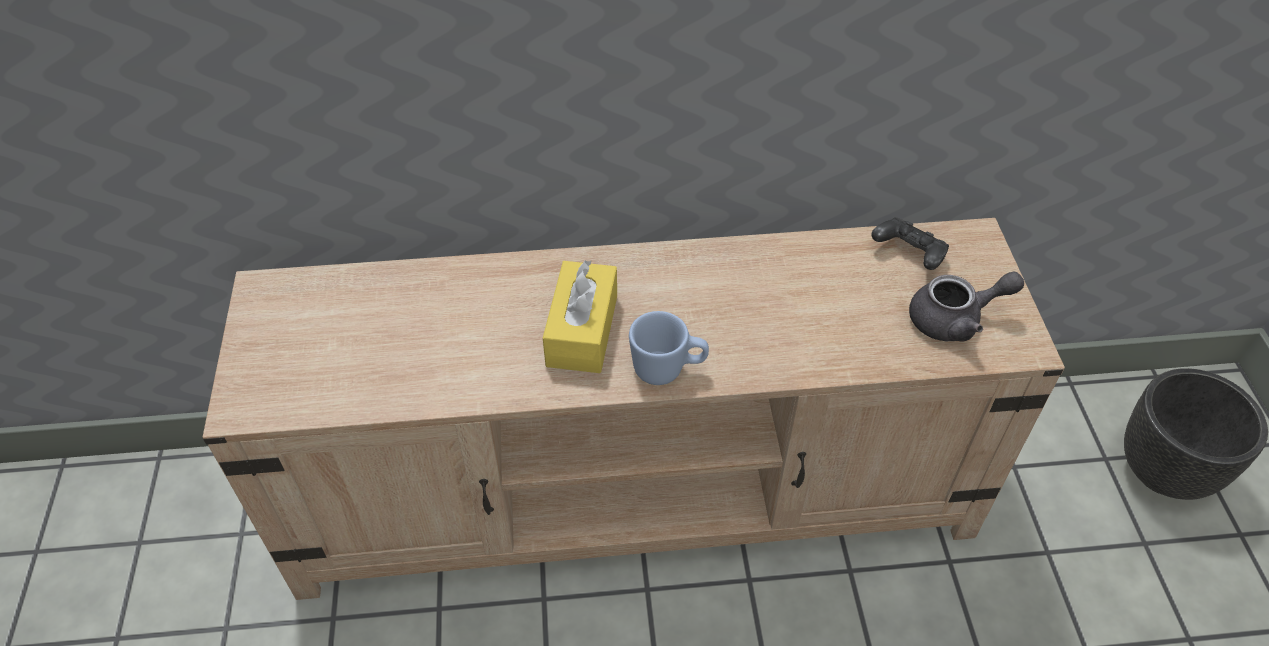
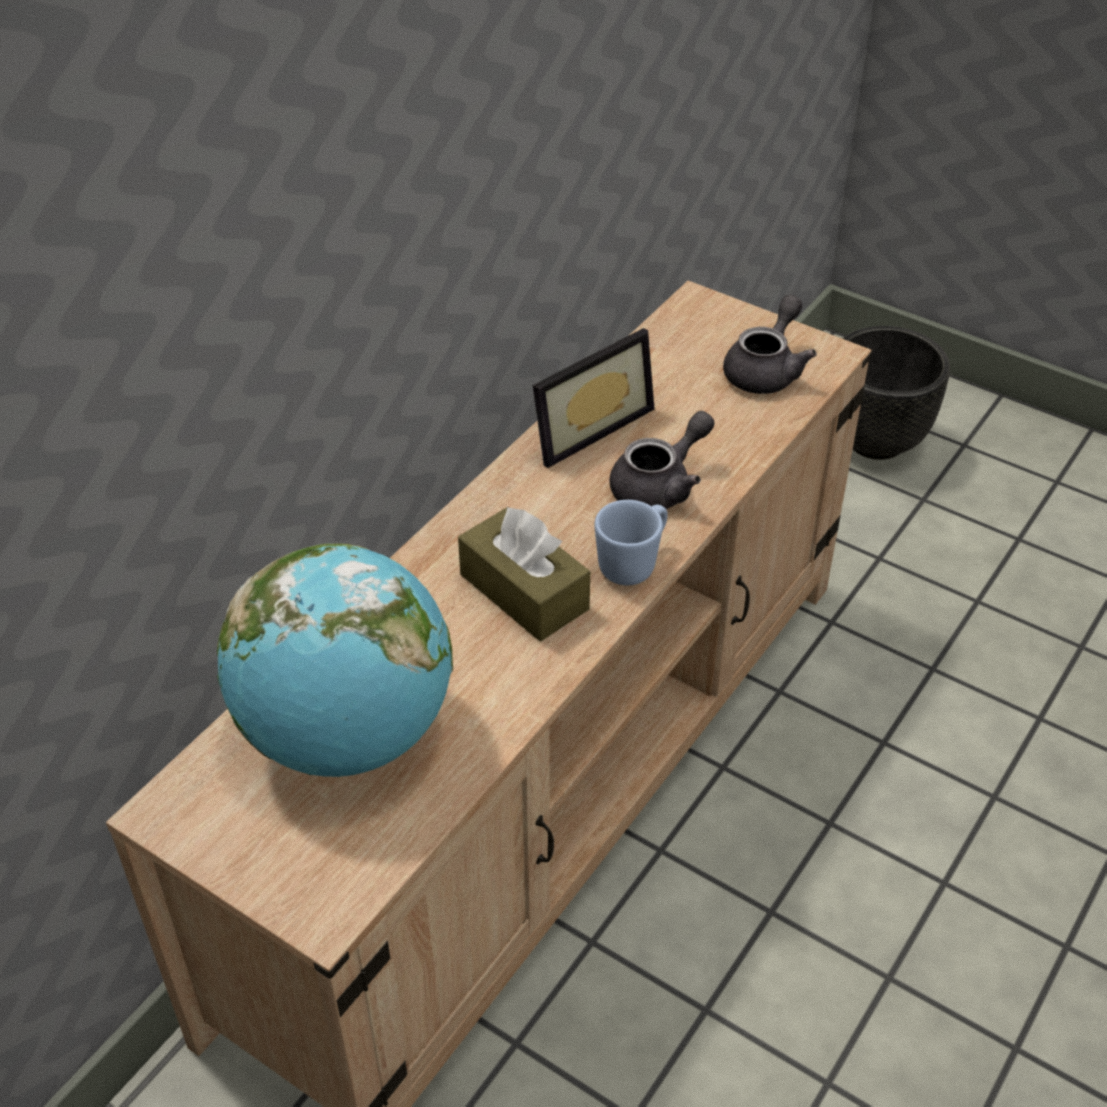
camera: 50 degrees left, 5 degrees down
(383, 327) = (347, 735): none -> globe
(582, 330) = (524, 591): yellow tissue box -> brown tissue box
(759, 336) = (660, 486): none -> grey teapot
(772, 261) = (585, 426): none -> picture frame
(908, 254) = (671, 348): black game controller -> none

